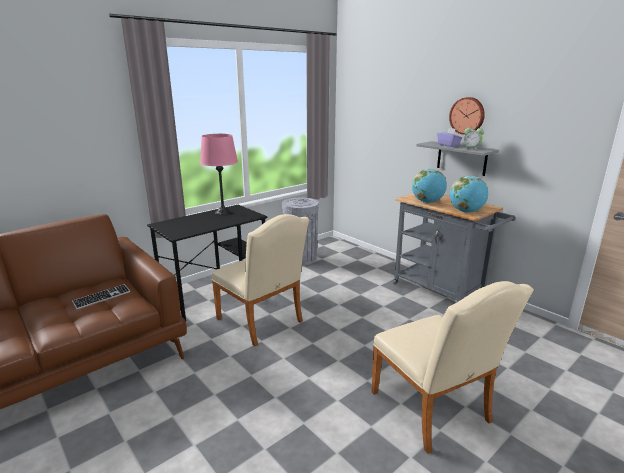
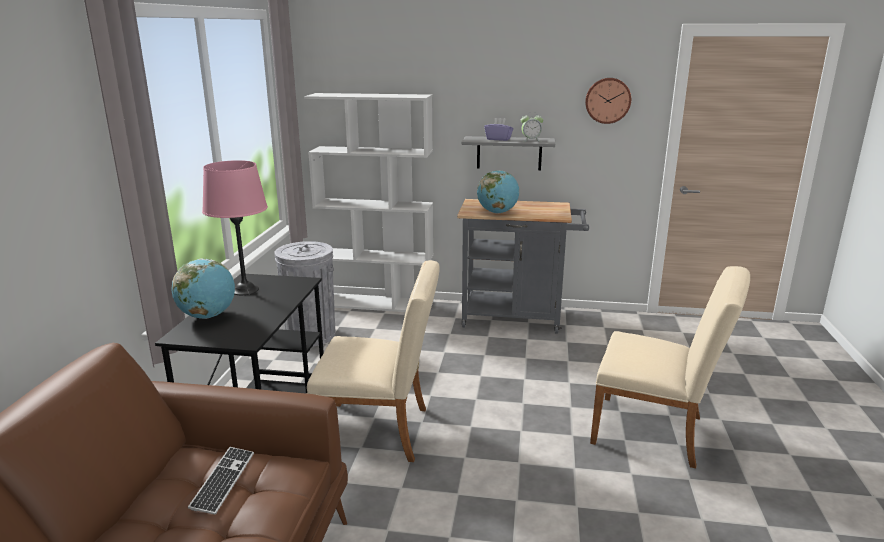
camera: 40 degrees left, 0 degrees up
(361, 253) = (378, 303): none -> white bookcase
(466, 211) = (550, 214): globe -> globe (208, 316)
(467, 115) = (511, 101): wall clock -> wall clock (607, 100)

